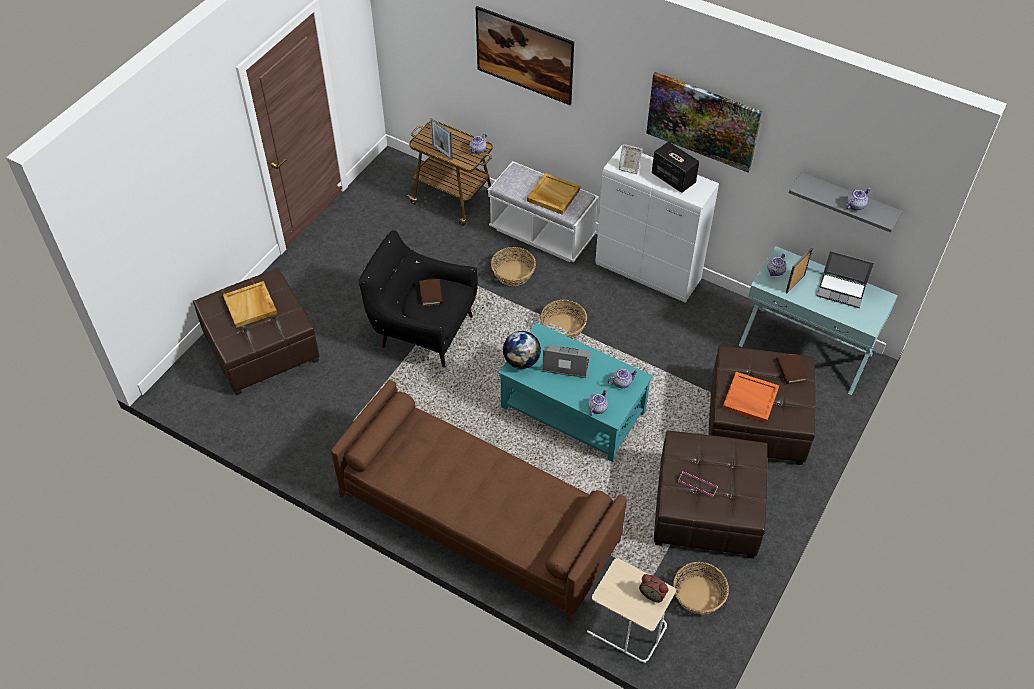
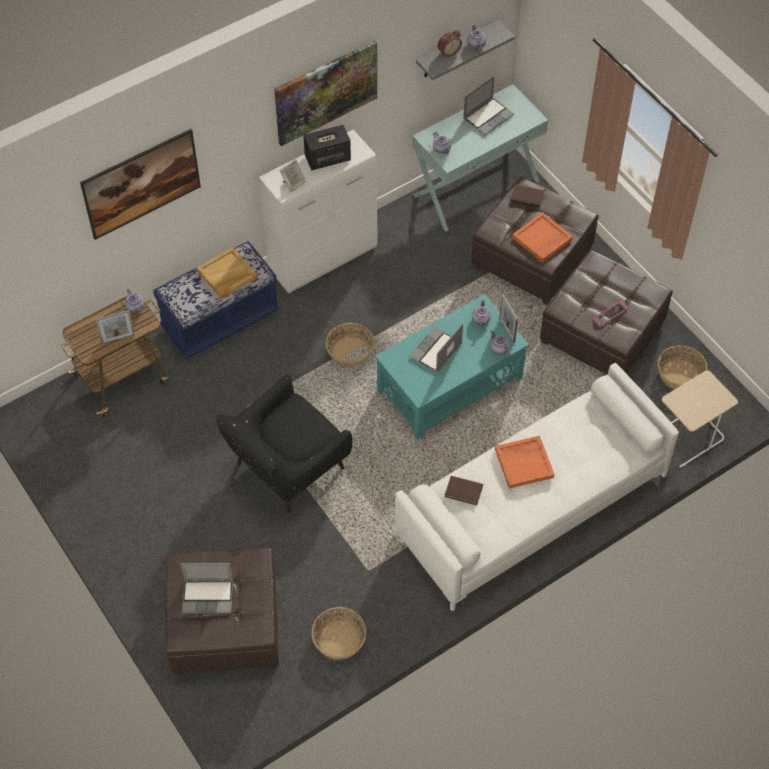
camera: 65 degrees left, 5 degrees up
(251, 306) = (208, 596): beige tray -> laptop
(431, 293) = (287, 428): brown book -> brown book (463, 491)
(478, 518) = (531, 505): brown sofa -> white sofa
(482, 471) = (524, 463): none -> orange tray
(513, 273) = (258, 365): basket -> basket (339, 640)
(521, 361) = (415, 385): globe -> none
(542, 233) = (220, 320): white bench -> blue bench
(653, 593) = (705, 386): alarm clock -> alarm clock (448, 51)
(795, 283) = (463, 143): picture frame -> picture frame (507, 330)

